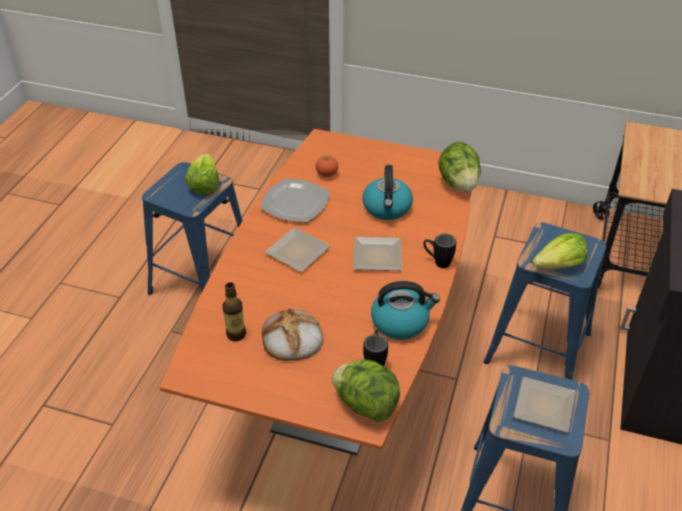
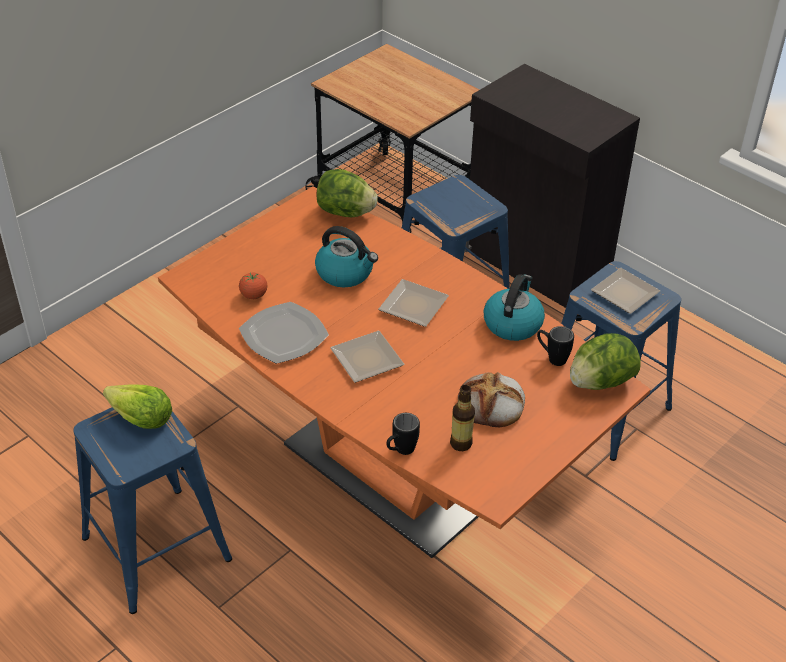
camera: 65 degrees left, 0 degrees up
(437, 262) = (448, 270): black mug -> black mug (400, 451)
(559, 266) = (471, 213): lettuce -> none

